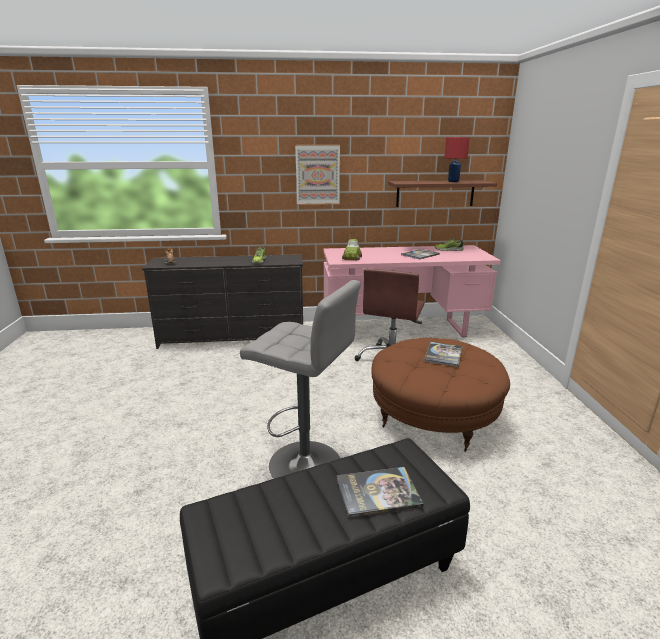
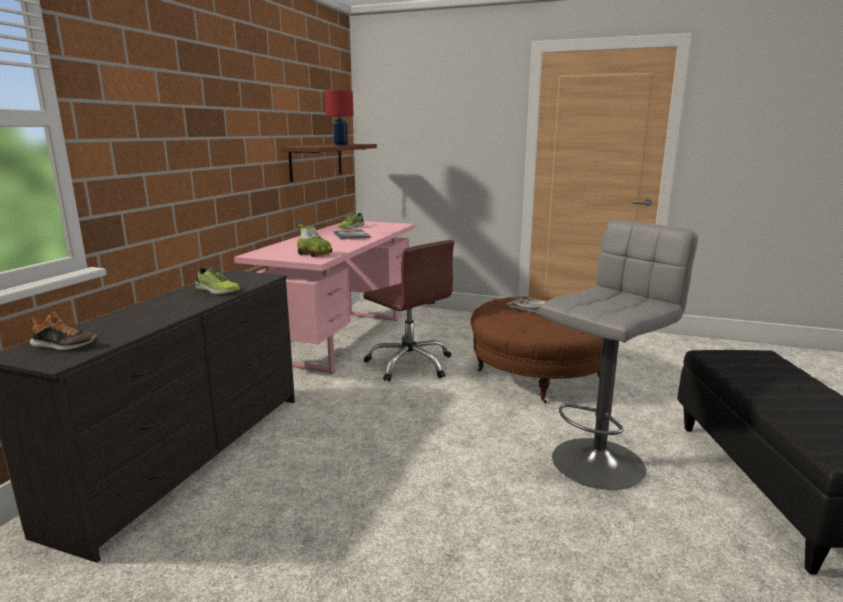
camera: 65 degrees left, 5 degrees down
(317, 175) = (213, 139): picture -> none
(378, 492) = (780, 375): book -> none

